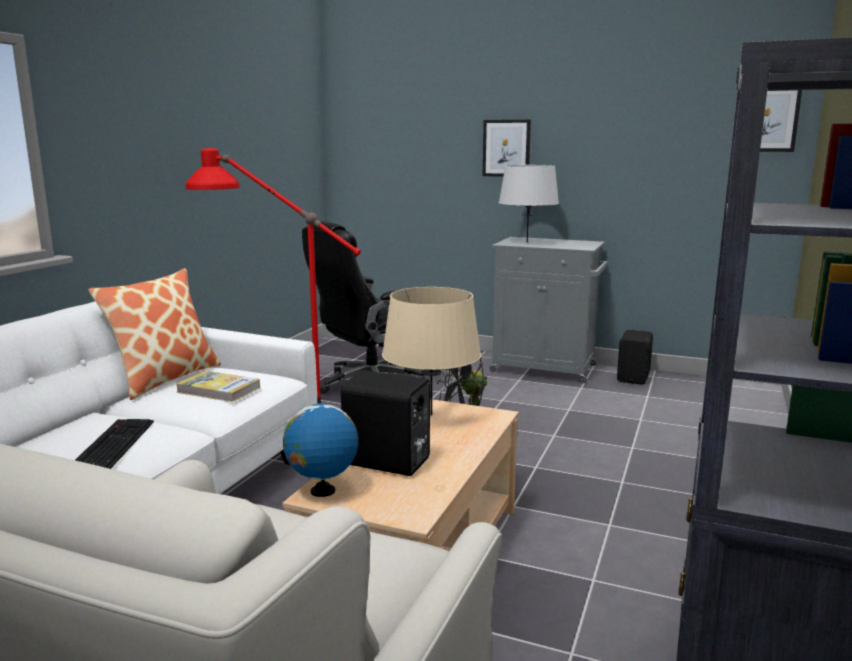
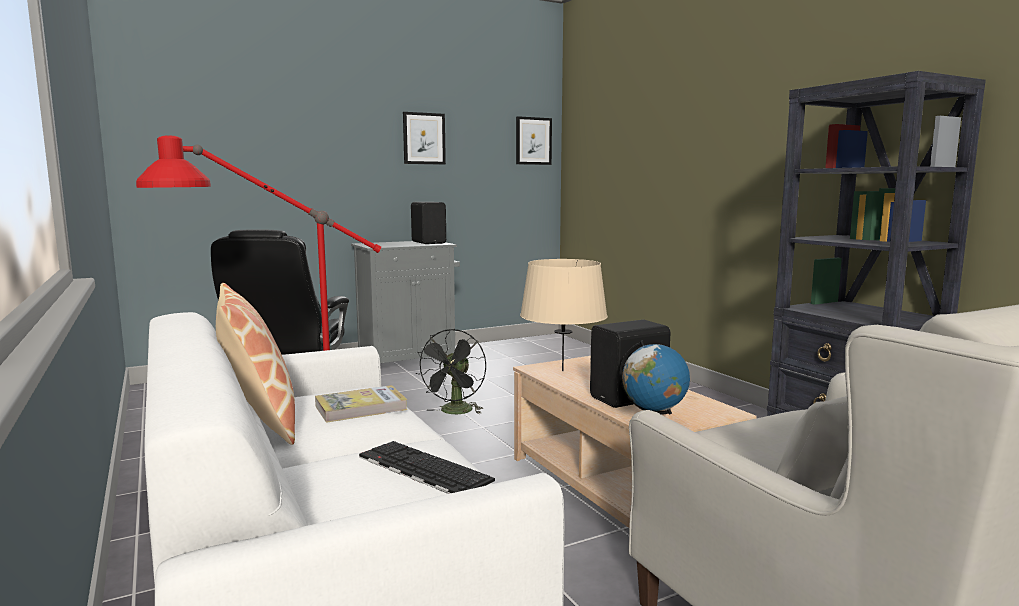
camera: 50 degrees left, 5 degrees down
(506, 148) = (338, 159): picture -> picture (424, 138)
(527, 242) = (386, 244): grey table lamp -> none
(634, 377) = (477, 349): black speaker -> black speaker (429, 242)

